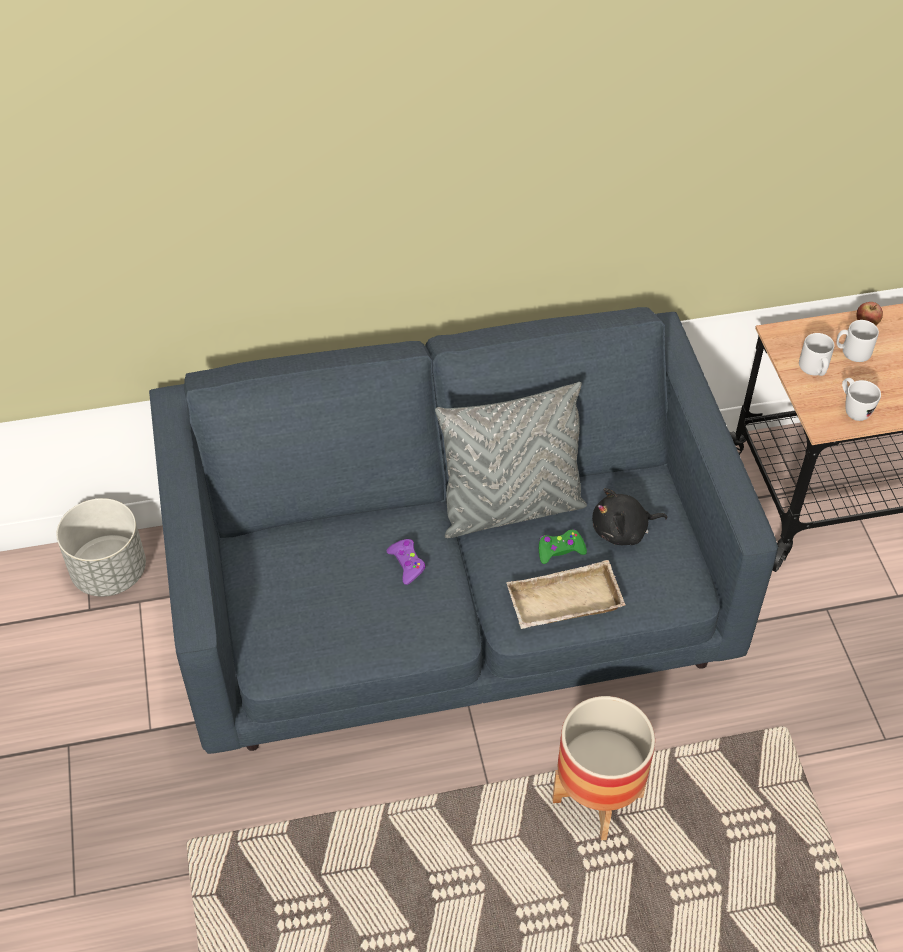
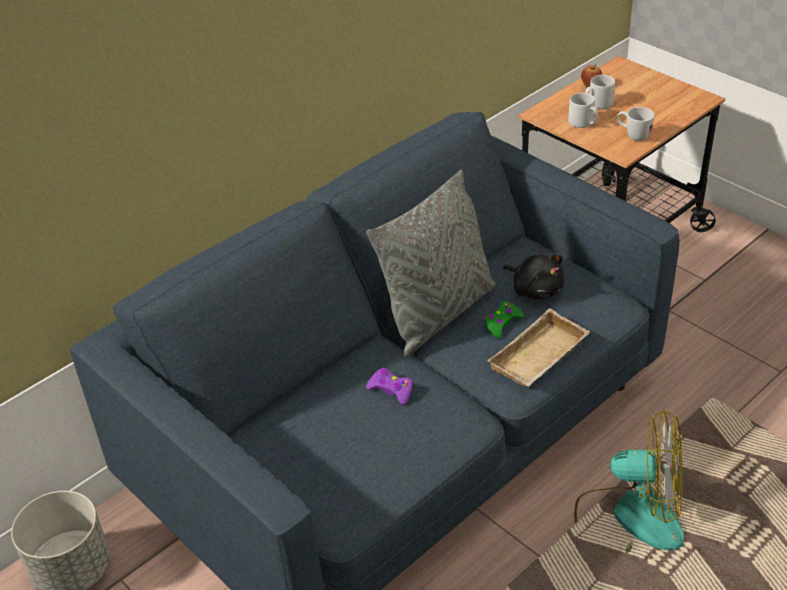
camera: 30 degrees left, 10 degrees down
(597, 798) = (629, 519): planter -> fan
(623, 530) = (535, 289): black plush toy -> black plush toy turned 90 degrees counterclockwise

